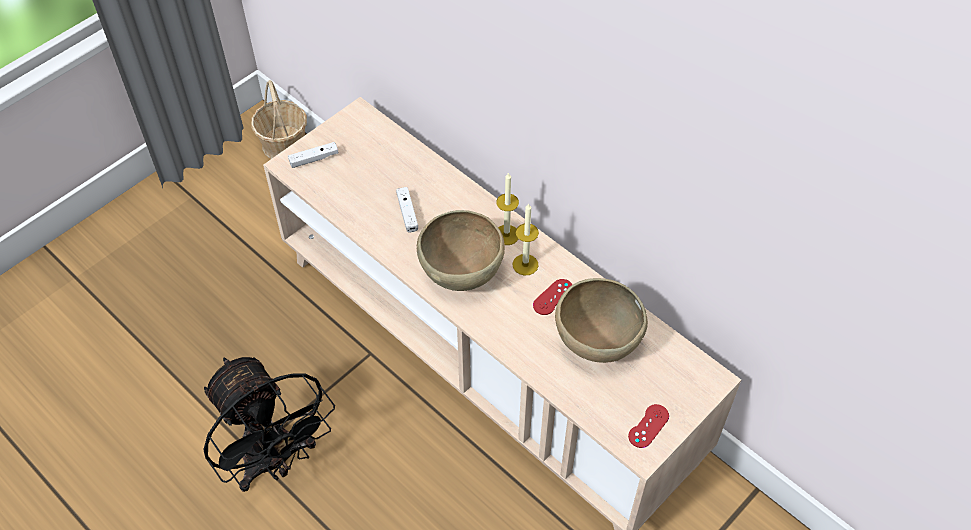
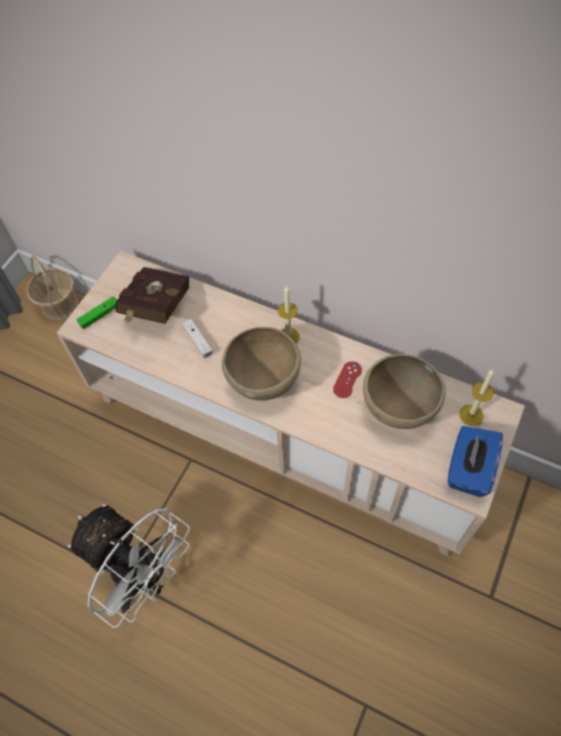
camera: 15 degrees left, 5 degrees up
(275, 461) = (144, 578): black fan -> white fan
(314, 159) = (100, 315): white game controller -> green game controller
(374, 168) = (155, 309): none -> red book
(525, 264) = (313, 358): candle -> candle (471, 415)
(648, 426) = (468, 469): red game controller -> blue tissue box

